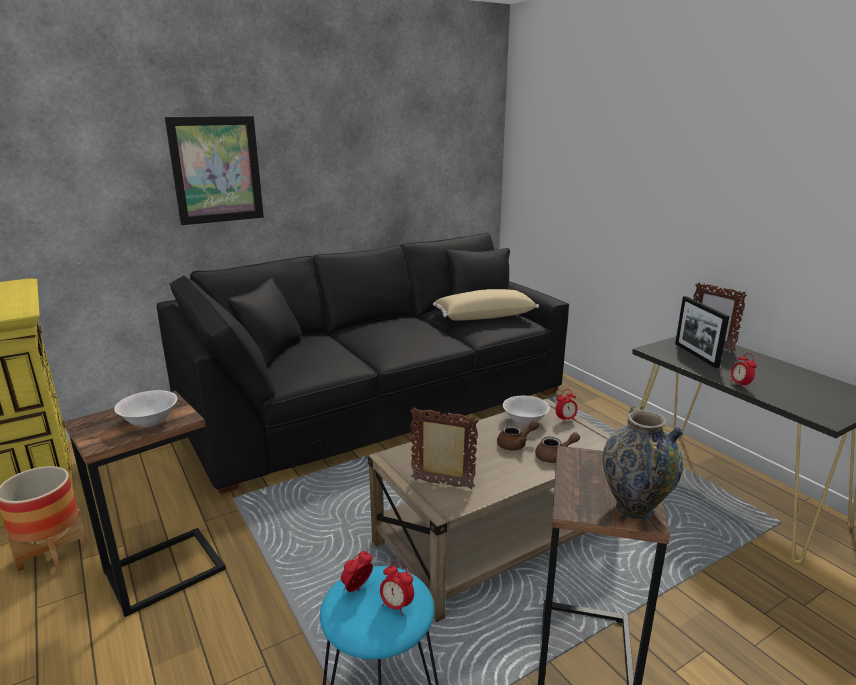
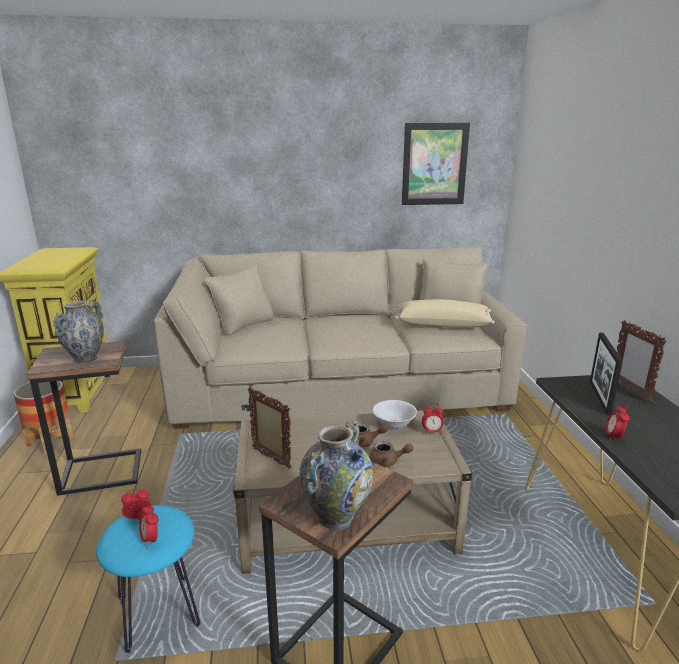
camera: 25 degrees right, 0 degrees up
(150, 422) = (85, 359): white bowl -> vase
(216, 170) = (233, 176): picture -> picture (434, 164)
(378, 406) = (339, 388): black sofa -> beige sofa

